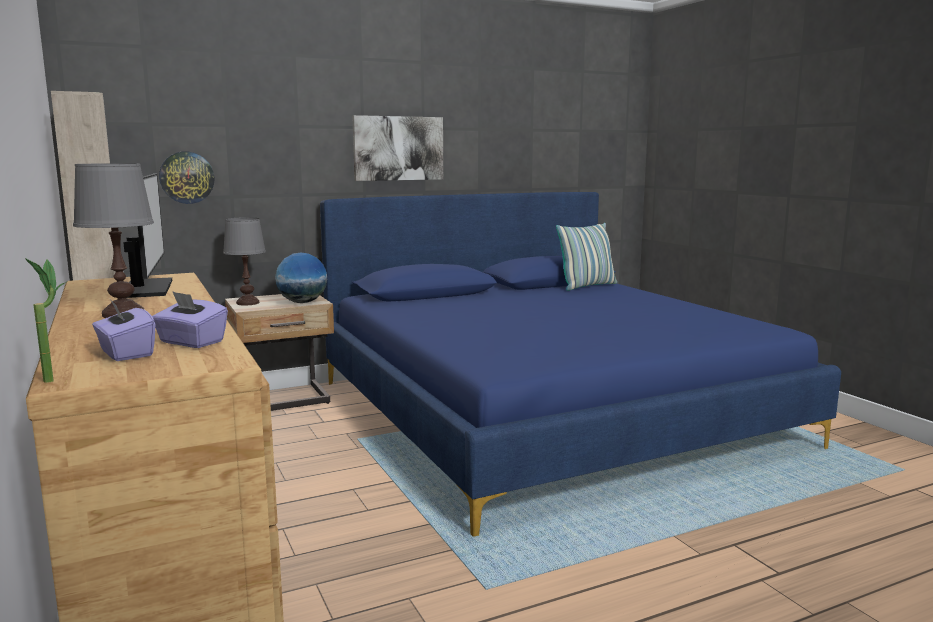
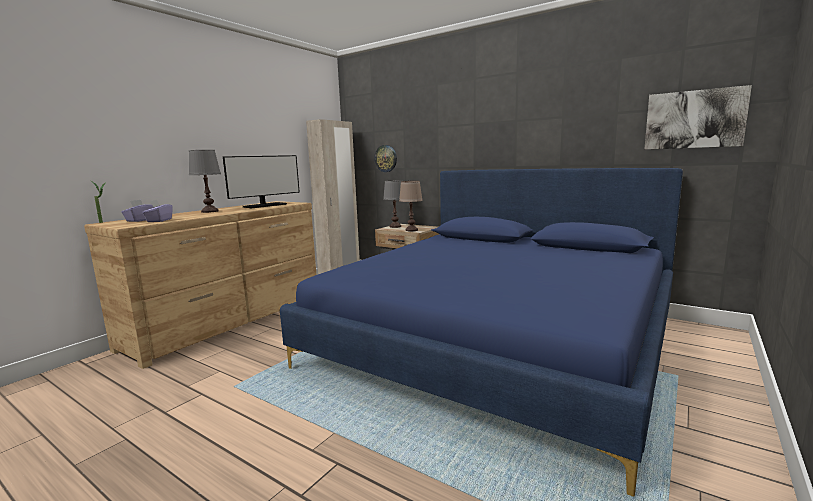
camera: 60 degrees right, 0 degrees up
(302, 302) = (411, 230): globe -> brown table lamp
(398, 148) = (496, 136): picture -> picture (694, 119)
(587, 286) = (603, 254): pillow -> none

